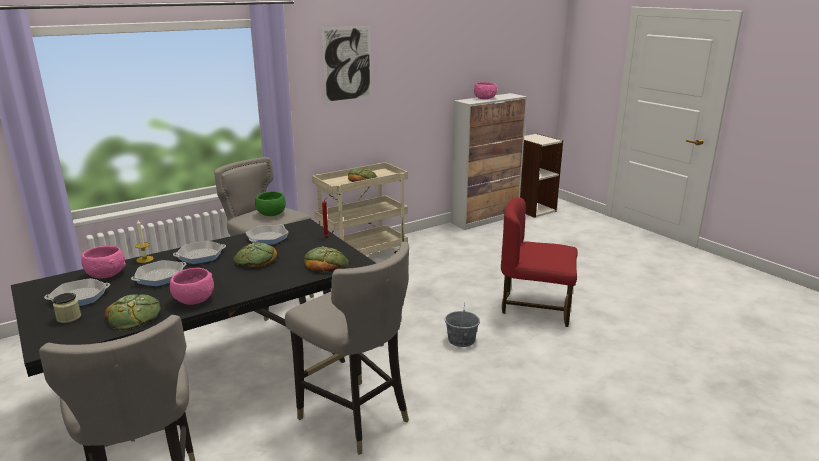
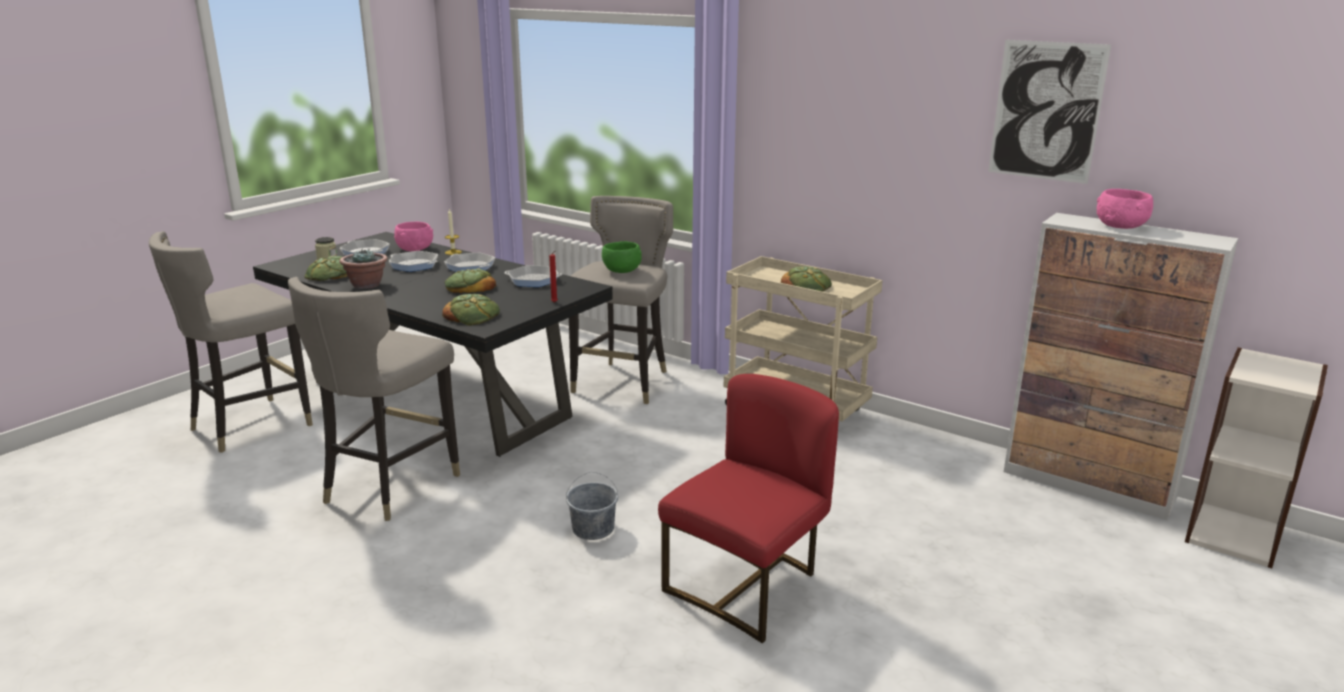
camera: 70 degrees right, 0 degrees up
(193, 300) = (366, 285): pink bowl -> potted plant
(347, 64) = (841, 100): picture -> picture (1046, 111)
(536, 306) = (747, 586): red chair -> red chair turned 45 degrees clockwise

